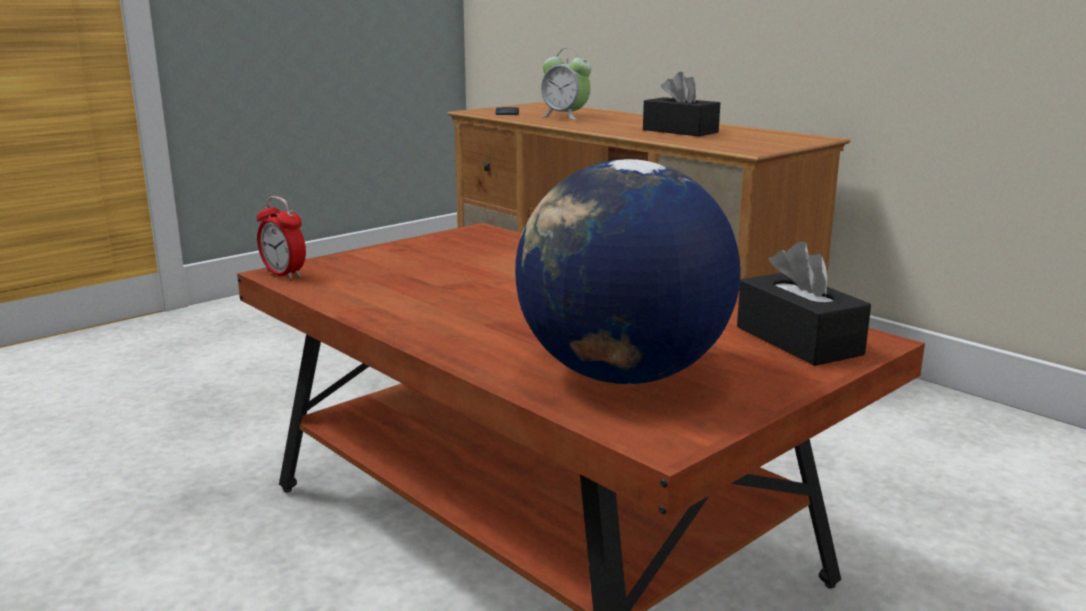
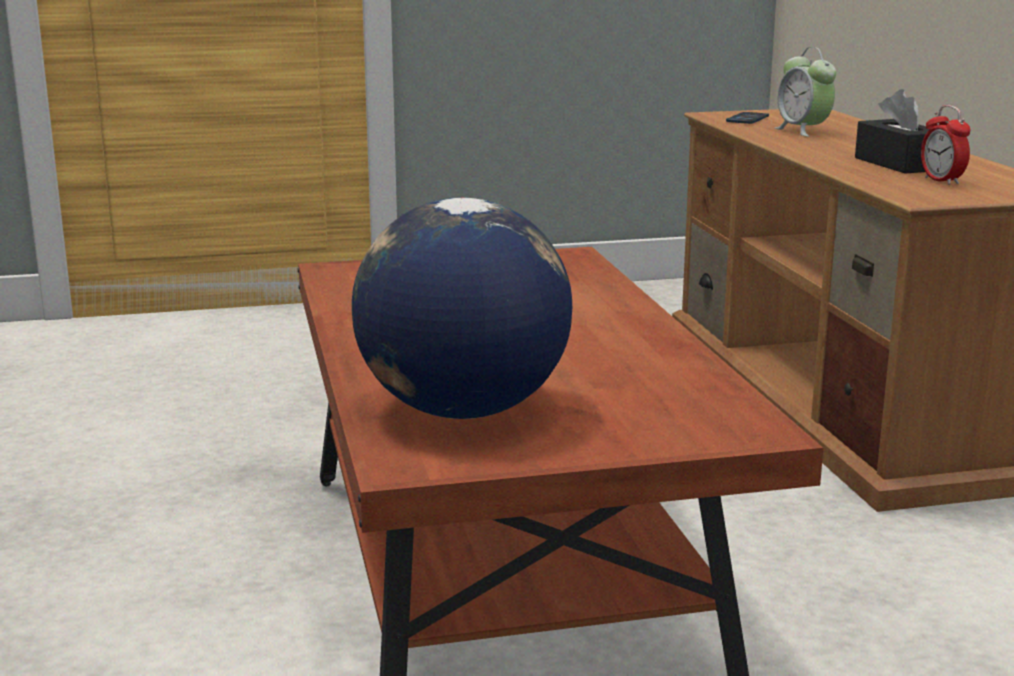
camera: 30 degrees right, 0 degrees up
(284, 274) = (331, 271): alarm clock -> alarm clock (941, 181)
(798, 340) = (687, 417): black tissue box -> none

